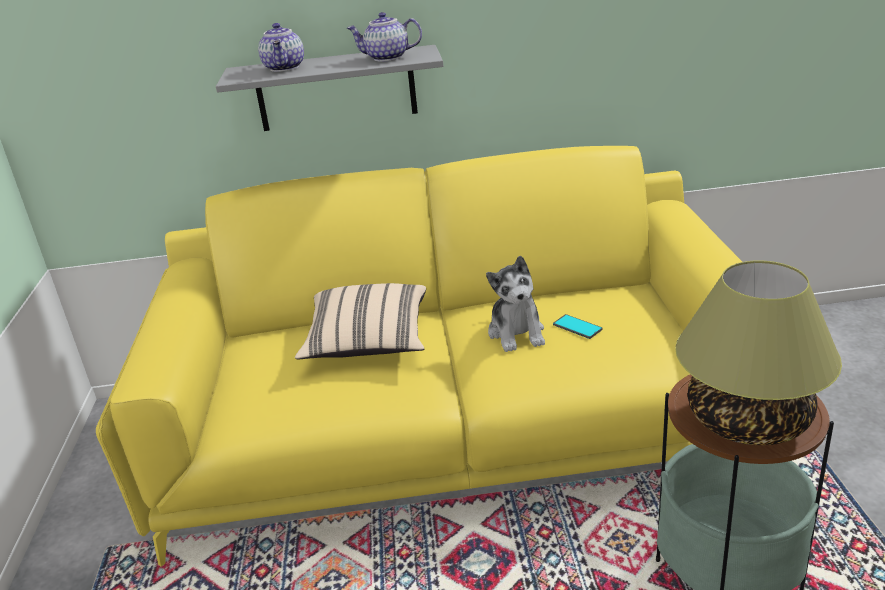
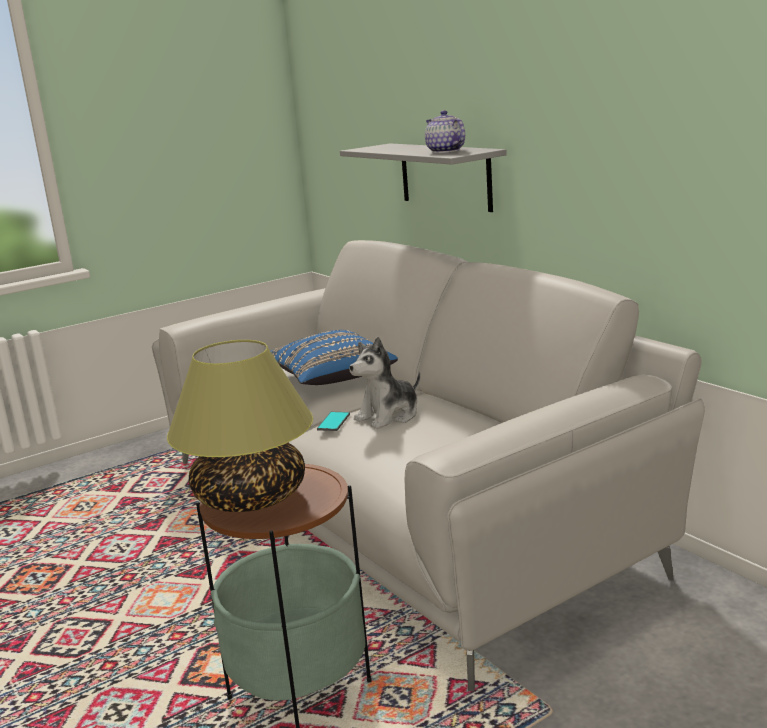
camera: 60 degrees right, 10 degrees down
(285, 68) = (396, 148): teapot -> none
(368, 342) = (330, 378): beige pillow -> blue pillow
(458, 433) = (398, 509): yellow sofa -> grey sofa
(577, 327) = (418, 433): phone -> phone (333, 422)

